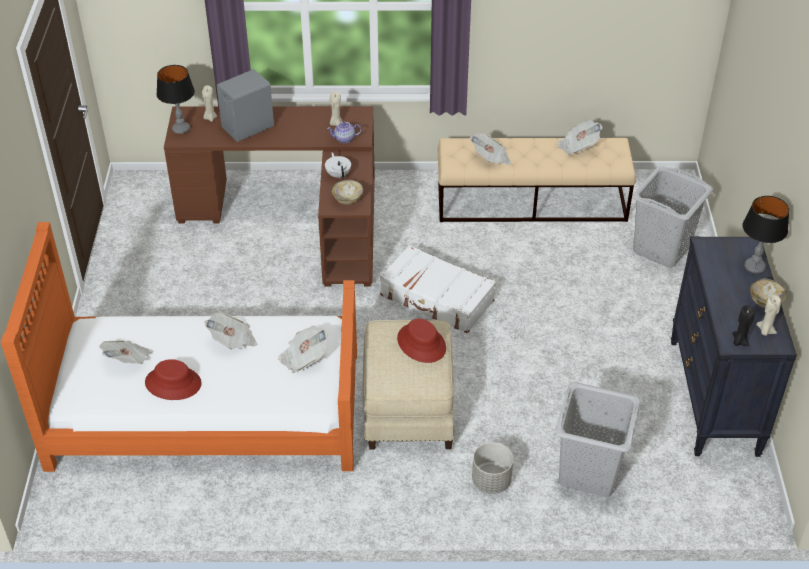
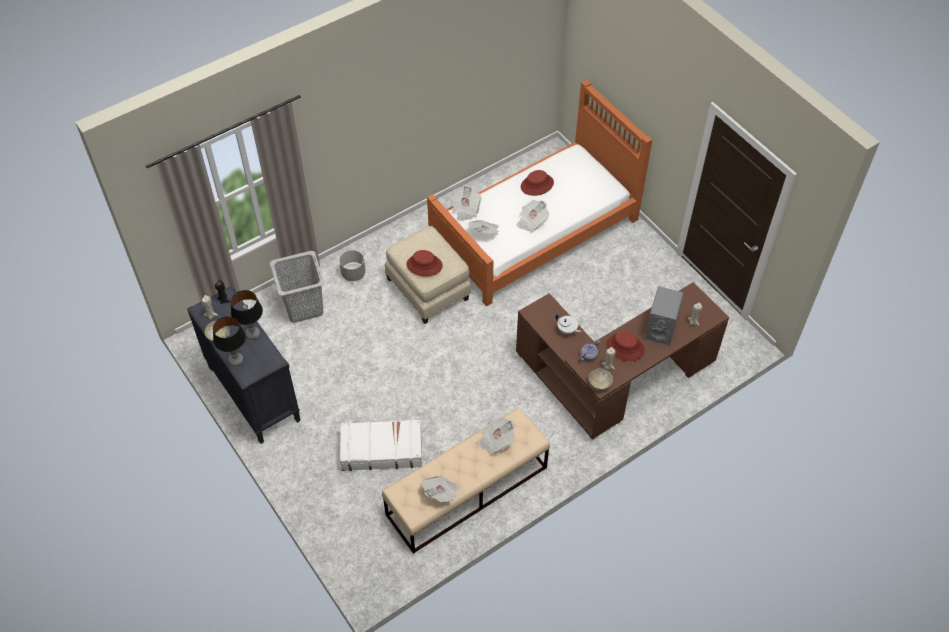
camera: 145 degrees right, 10 degrees up
(129, 360) = (572, 184): newspaper -> newspaper (465, 209)
(181, 129) = (699, 301): table lamp -> table lamp (253, 333)
(302, 129) = (625, 348): none -> red hat
(347, 200) = (542, 314): bowl -> bowl (600, 383)
(437, 298) = (469, 369): white suitcase -> white suitcase (381, 449)
(662, 248) = (346, 502): grey laundry basket -> none

